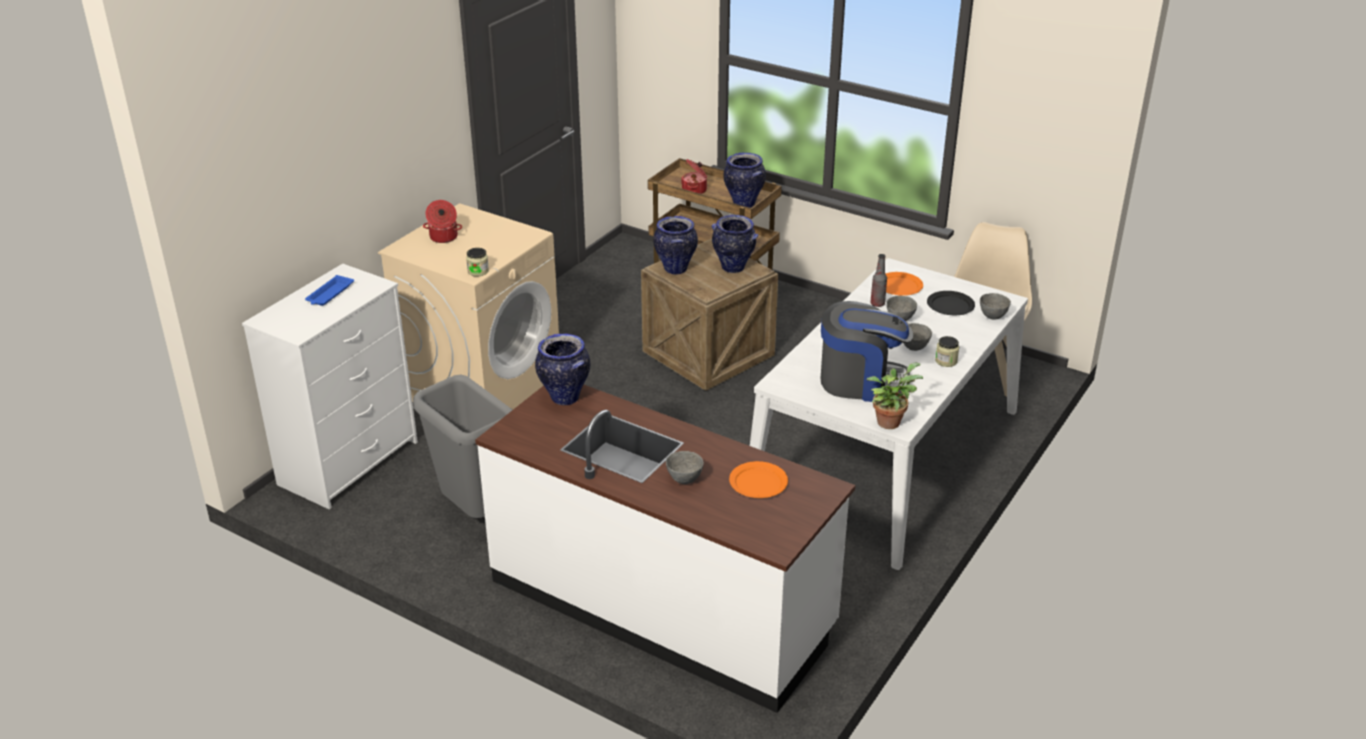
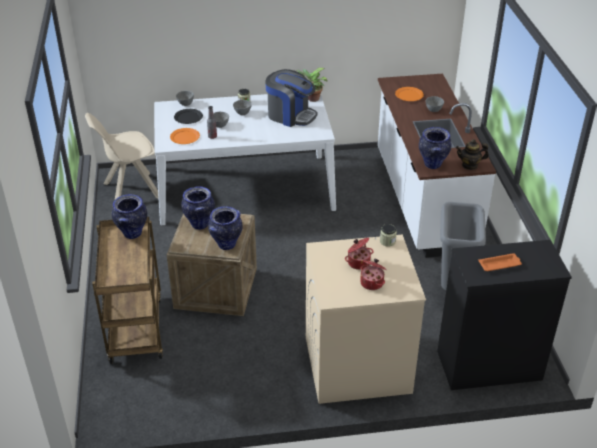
camera: 130 degrees left, 5 degrees up
(329, 294) = (500, 264): blue tray -> orange tray
(349, 462) = (488, 365): white dresser -> black dresser
(517, 425) = (470, 165): none -> teapot
(695, 190) = (132, 264): cooking pot -> cooking pot (358, 262)
(861, 381) = (290, 115): coffee machine -> coffee machine turned 150 degrees clockwise

